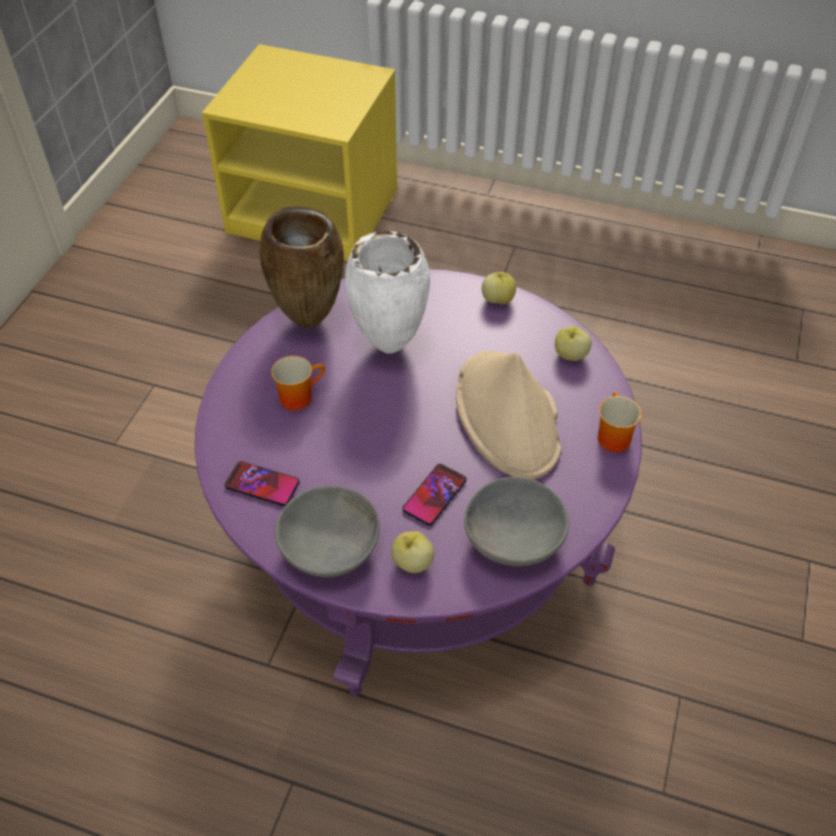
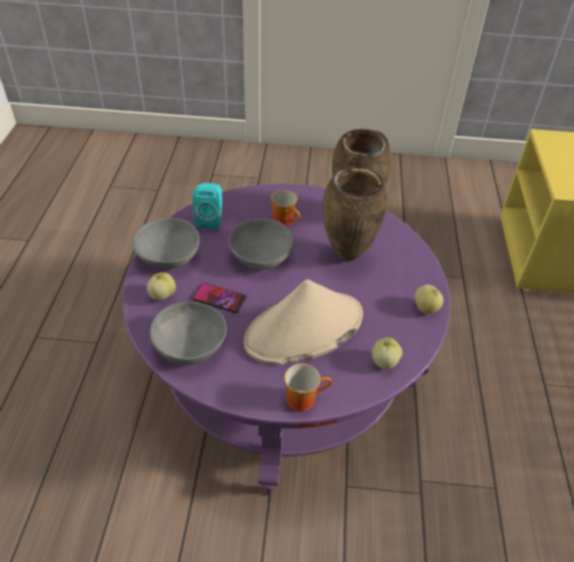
camera: 75 degrees right, 5 degrees down
(262, 484) = (210, 220): phone -> turquoise speaker
(364, 437) = (260, 256): none -> grey bowl
(388, 347) = (346, 255): white vase -> brown vase

